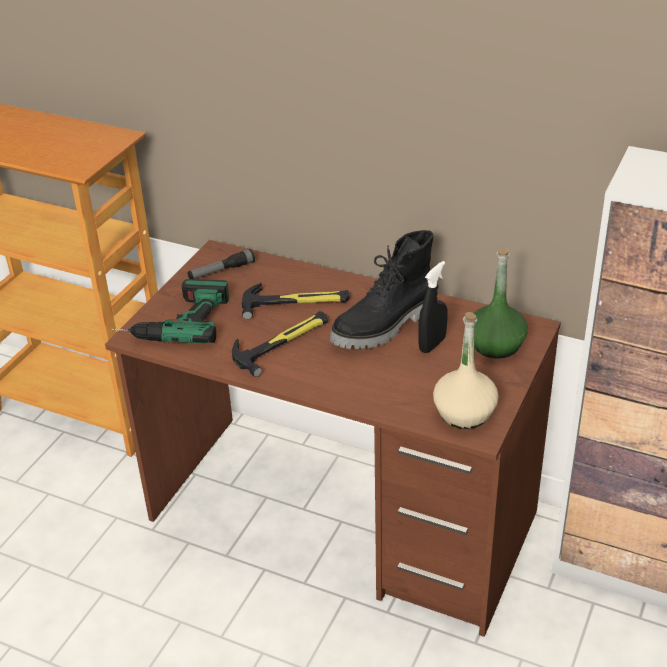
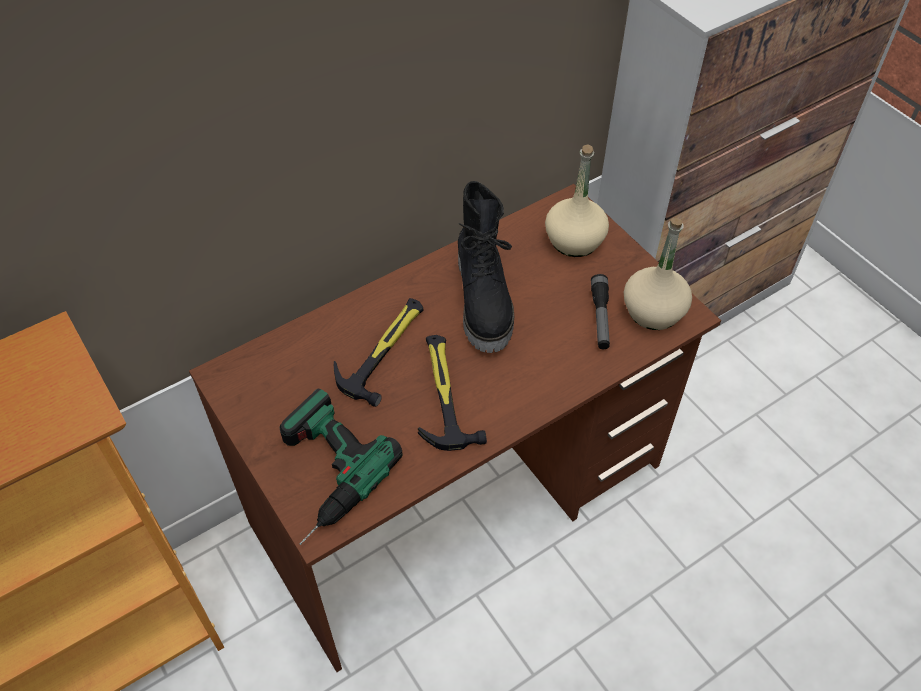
camera: 60 degrees left, 15 degrees up
(221, 271) = (265, 387): flashlight -> flashlight (600, 317)
(432, 344) = (539, 282): black spray bottle -> none
(496, 345) = (575, 240): green bottle -> beige bottle

